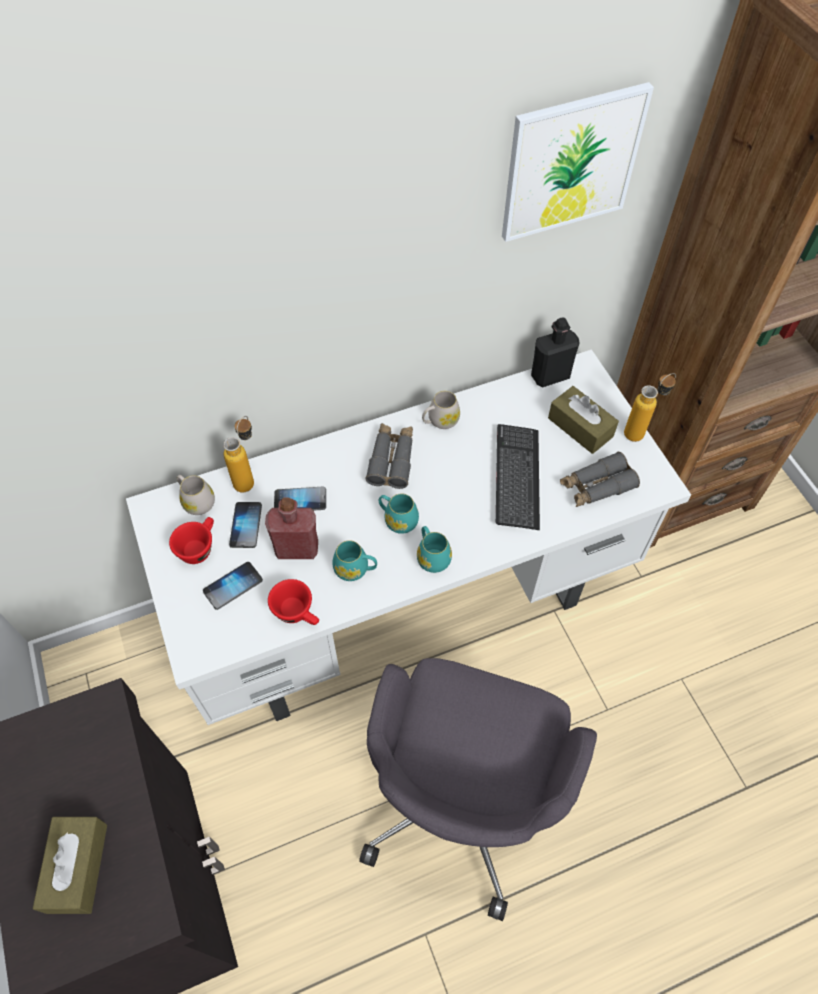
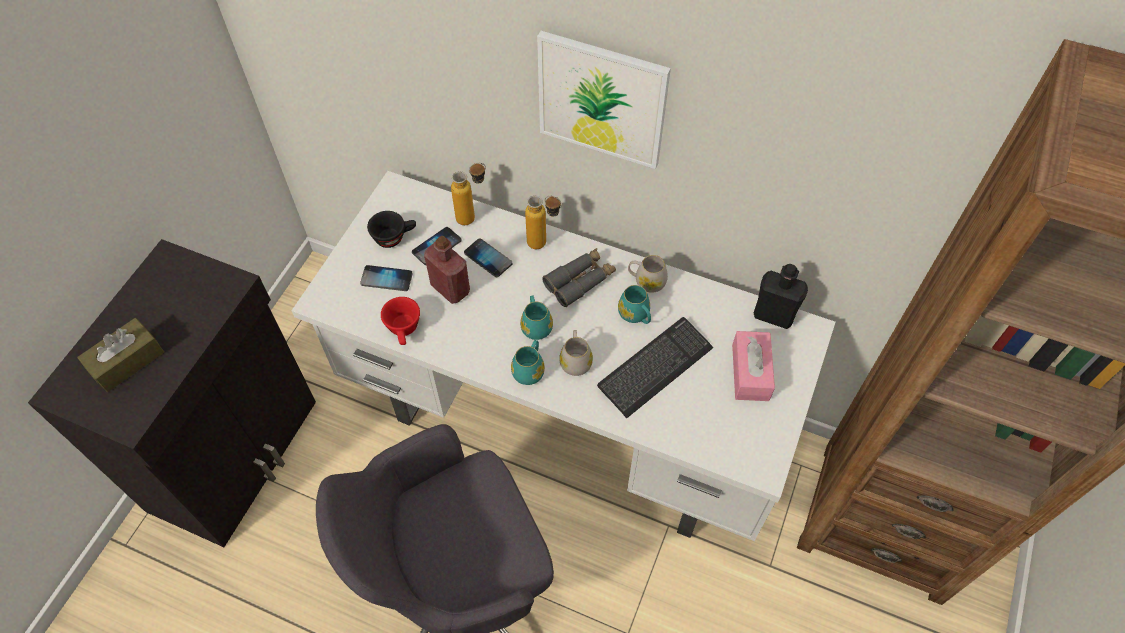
camera: 45 degrees right, 0 degrees up
(196, 501) = (425, 206): white mug -> white mug (575, 360)
(199, 547) = (394, 237): red cup -> black cup
(355, 569) = (471, 334): turquoise mug -> turquoise mug (636, 315)
(571, 163) = (838, 123): picture -> picture (602, 99)
(580, 427) = (750, 372): brown tissue box -> pink tissue box
(596, 486) = (709, 425): grey binoculars -> none
(640, 431) = (798, 415): bottle -> bottle (544, 244)

